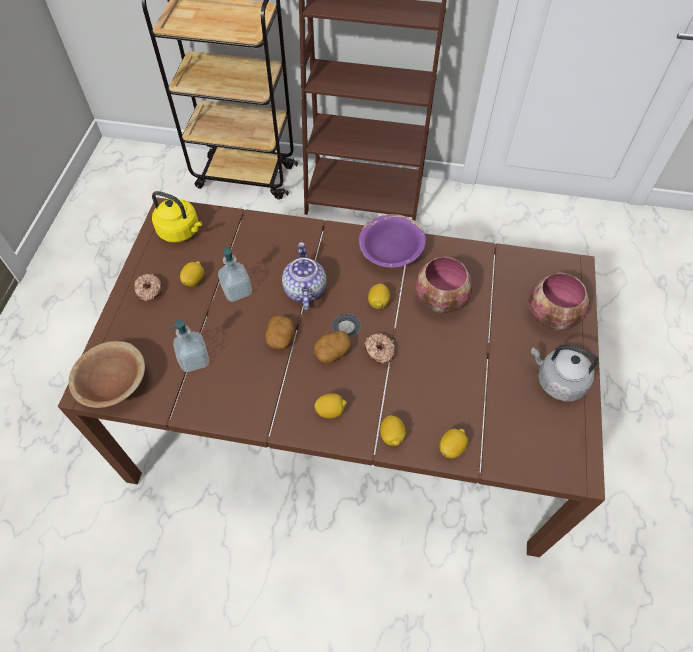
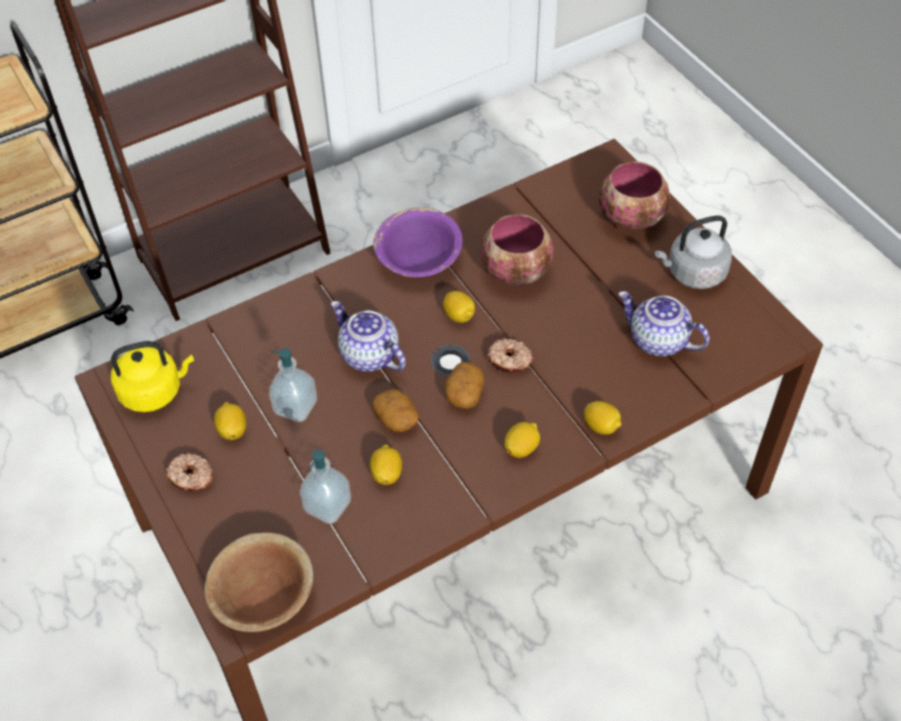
camera: 40 degrees left, 5 degrees down
(451, 448) = (663, 396): lemon -> lemon (386, 474)
(486, 408) = (657, 340): none -> teapot

